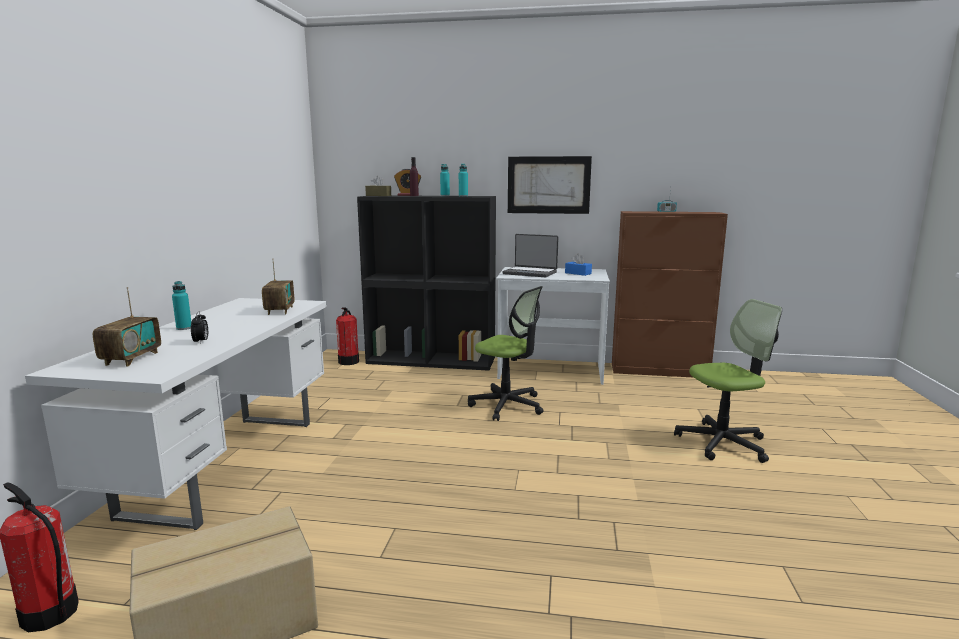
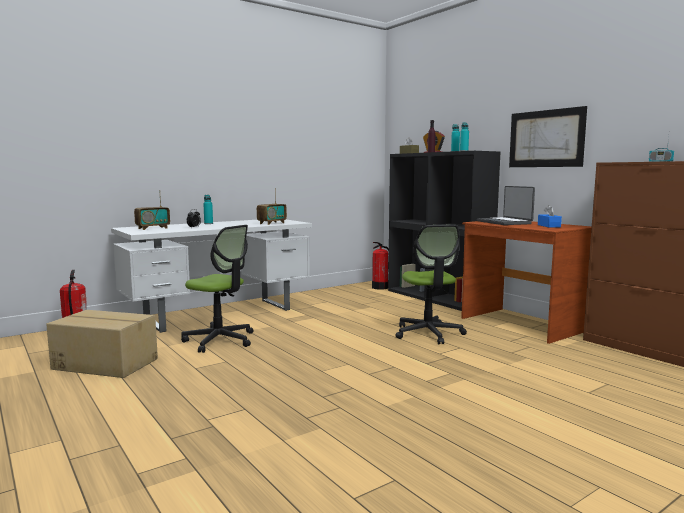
camera: 45 degrees right, 5 degrees down
(550, 371) = (521, 324): white desk -> brown desk
(722, 443) = (562, 409): office chair -> office chair (220, 340)

